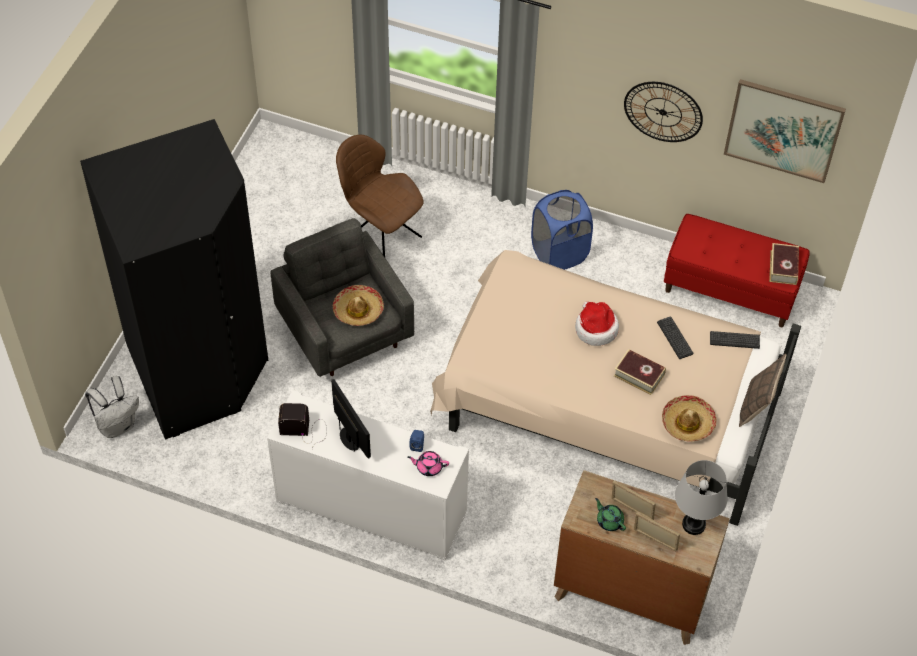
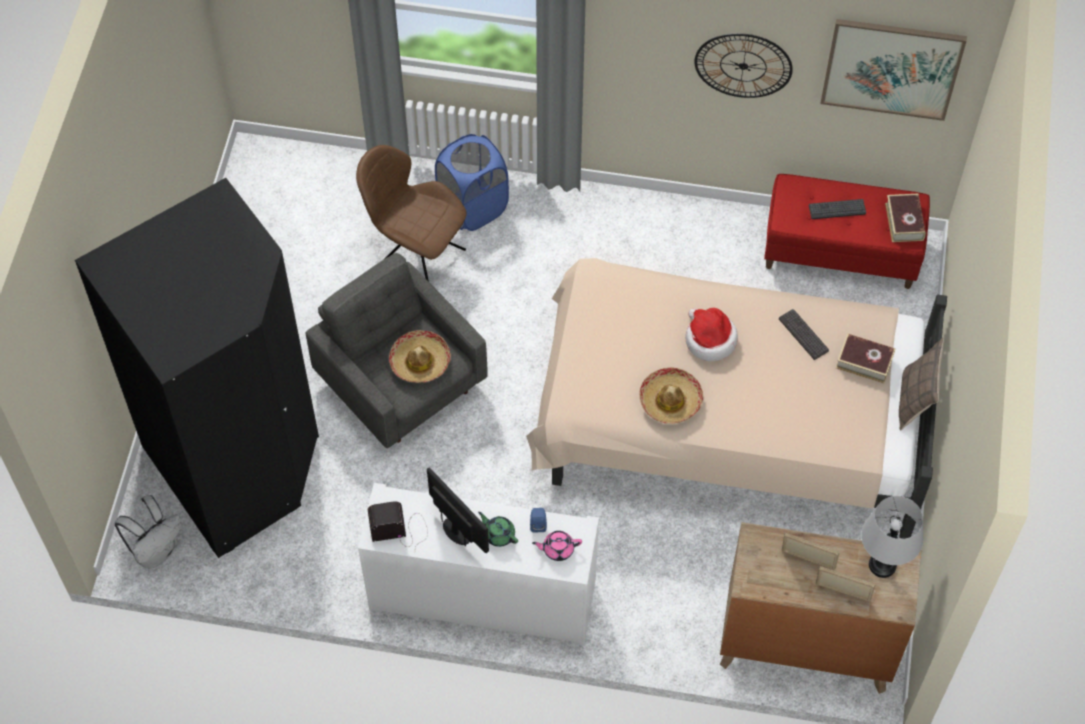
camera: 10 degrees left, 5 degrees up
(559, 253) = (632, 242): blue laundry basket -> blue laundry basket (473, 207)
(609, 521) = (785, 578): green teapot -> green teapot (499, 534)
(639, 375) = (772, 388): book -> book (864, 362)
(687, 423) = (841, 436): hat -> hat (670, 400)
(734, 340) = (872, 325): keyboard -> keyboard (837, 209)

